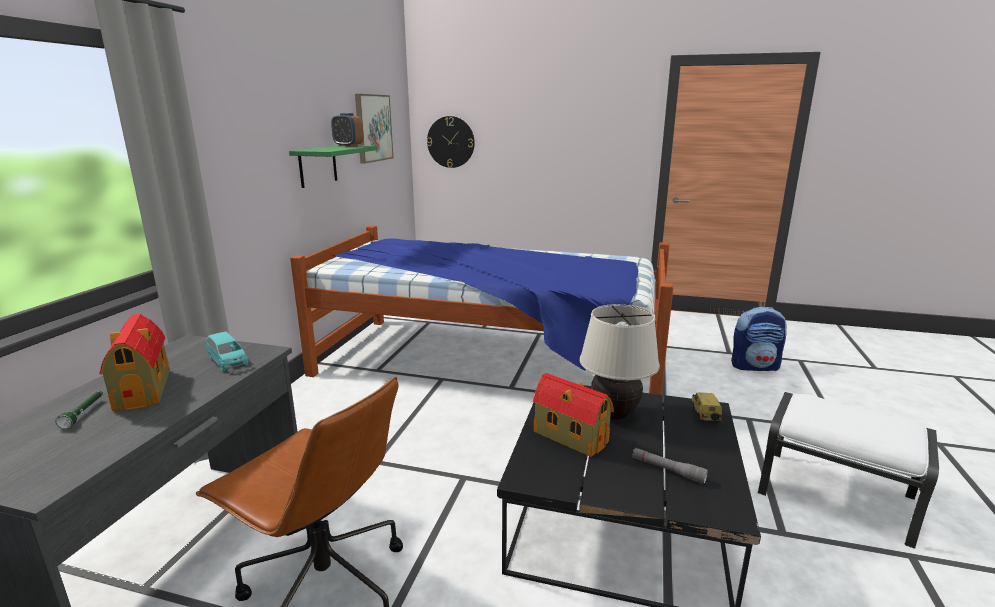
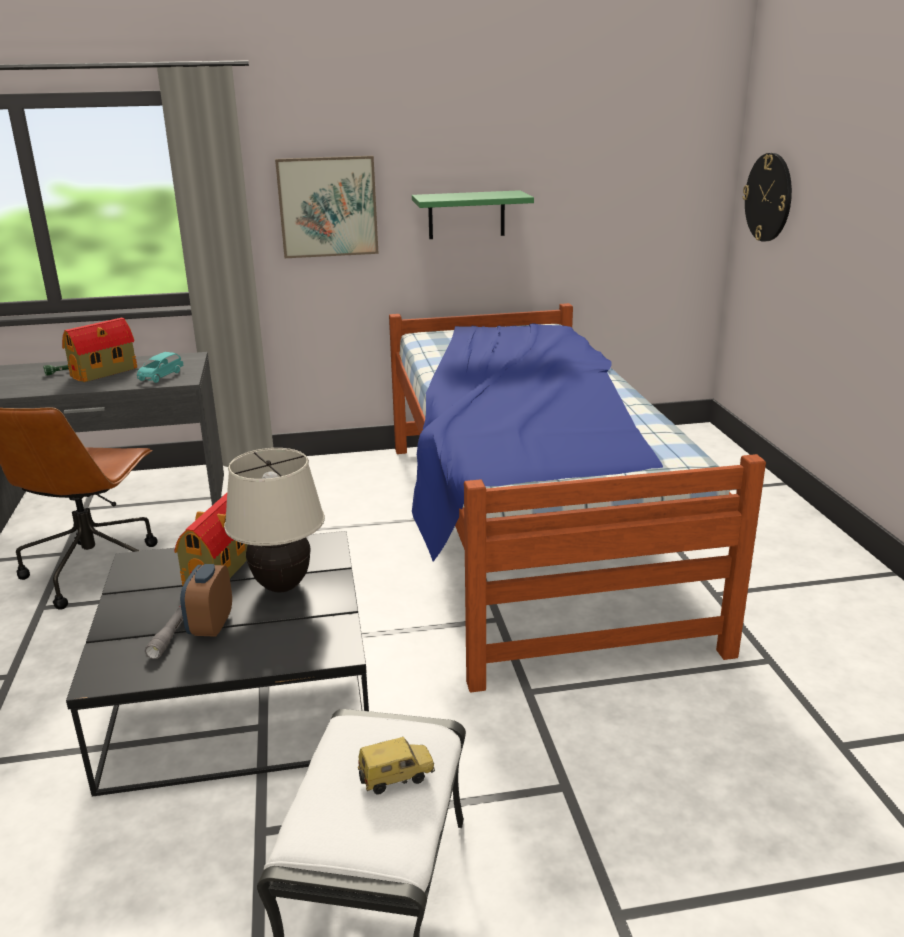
camera: 65 degrees right, 5 degrees up
(348, 146) = (505, 193): alarm clock -> alarm clock (211, 626)
(373, 128) = (613, 167): picture -> picture (328, 207)
(703, 415) = (314, 646): toy car -> toy car (396, 777)
(755, 366) = (811, 786): backpack -> none

